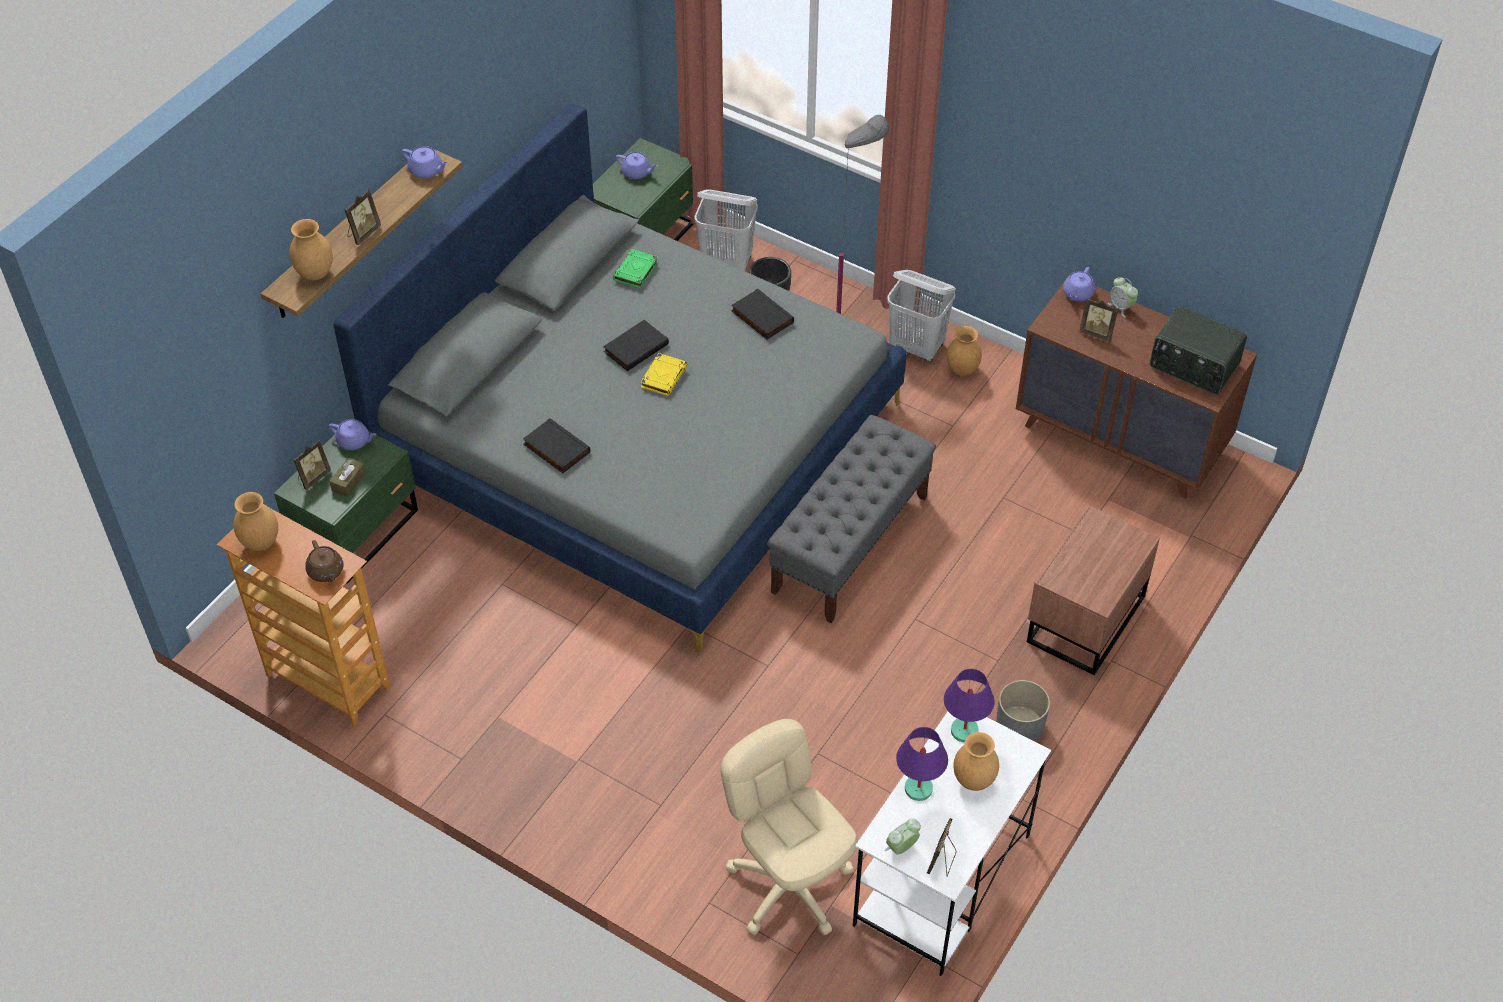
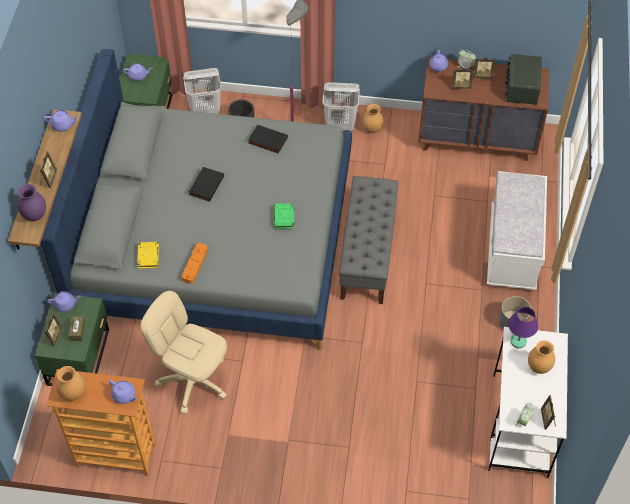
camera: 25 degrees left, 5 degrees up
(316, 274) = (35, 216): brown vase -> purple vase
(326, 572) = (124, 395): brown teapot -> purple teapot
(555, 449) = (195, 264): black book -> orange tray
(635, 272) = (178, 138): green book -> green book (284, 217)
(663, 377) = (233, 197): yellow book -> yellow book (148, 256)
(789, 885) = (443, 462): beige office chair -> beige office chair (193, 381)
(917, 788) = (513, 384): purple table lamp -> none
(1082, 619) = (512, 249): brown nightstand -> white bench
(1140, 329) = (482, 75): none -> picture frame
(1193, 366) = (521, 87): radio -> radio turned 90 degrees clockwise

